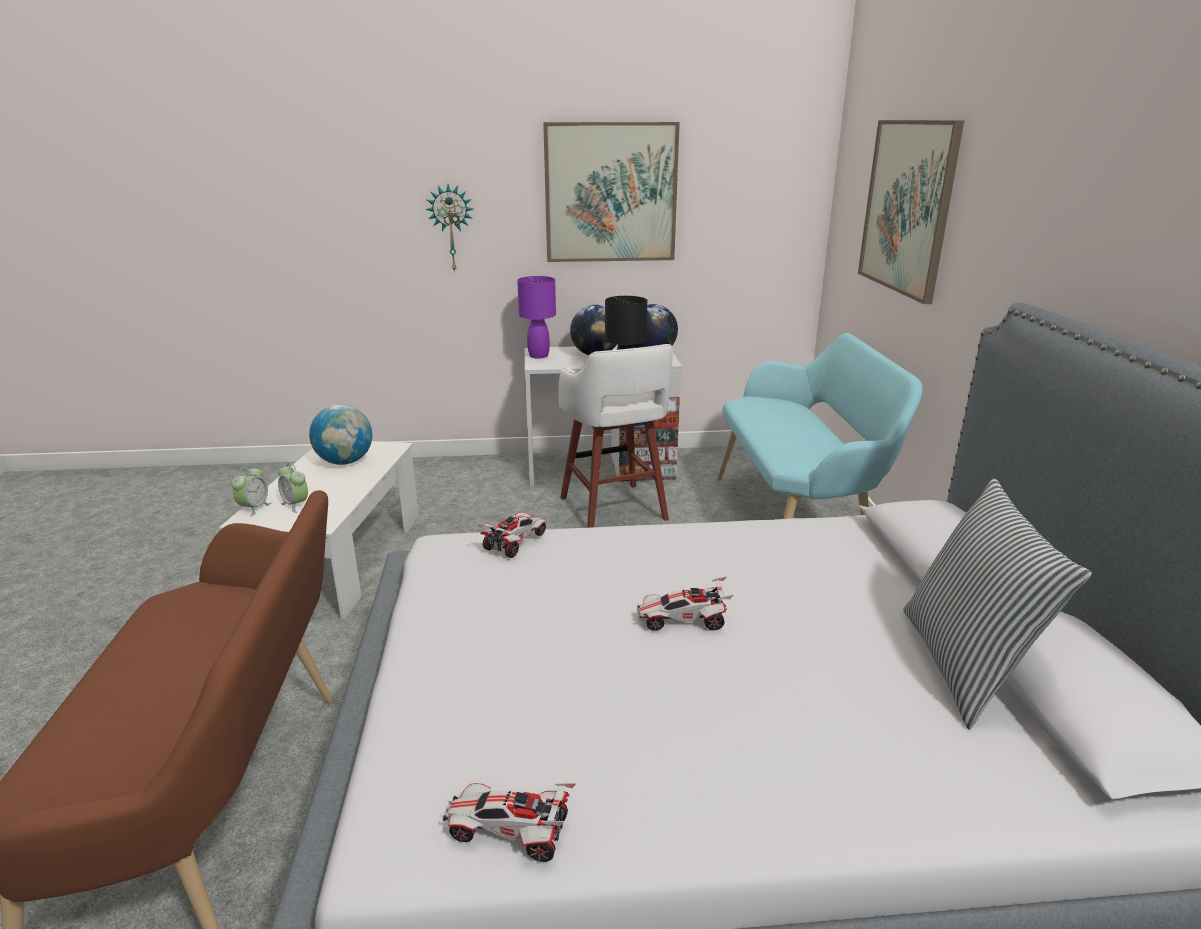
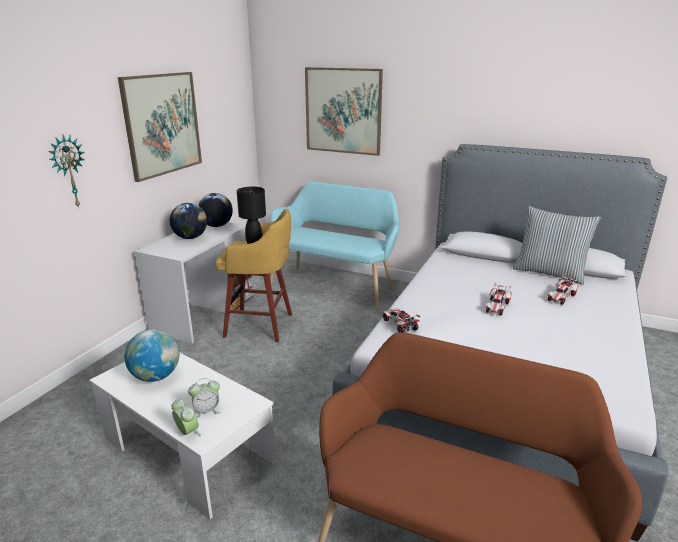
camera: 60 degrees left, 0 degrees up
(510, 832) = (620, 377): toy car -> toy car (561, 298)
(539, 356) = (161, 251): purple table lamp -> none
(614, 510) = (261, 326): white stool -> yellow stool

